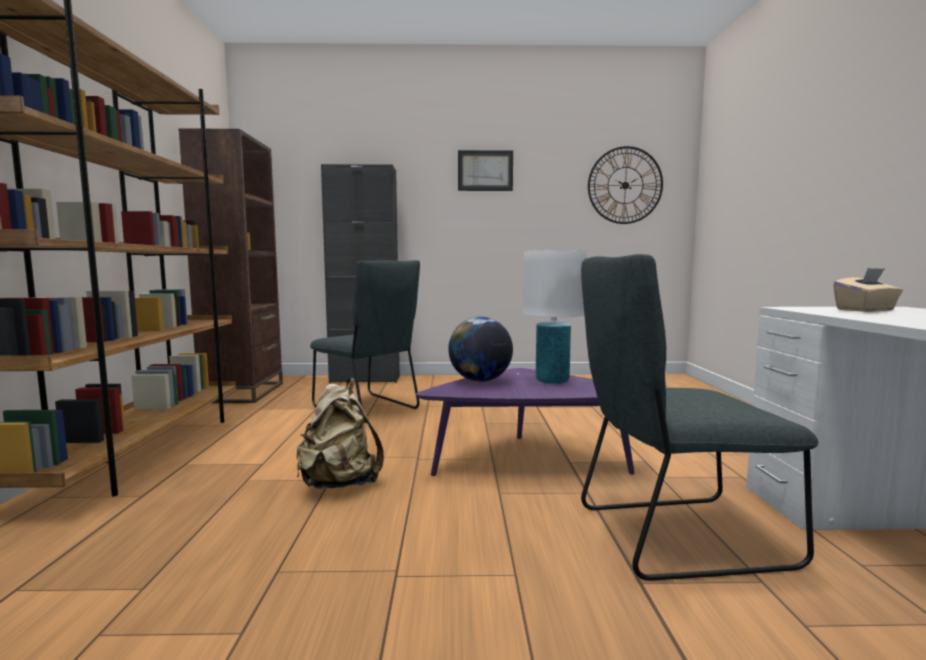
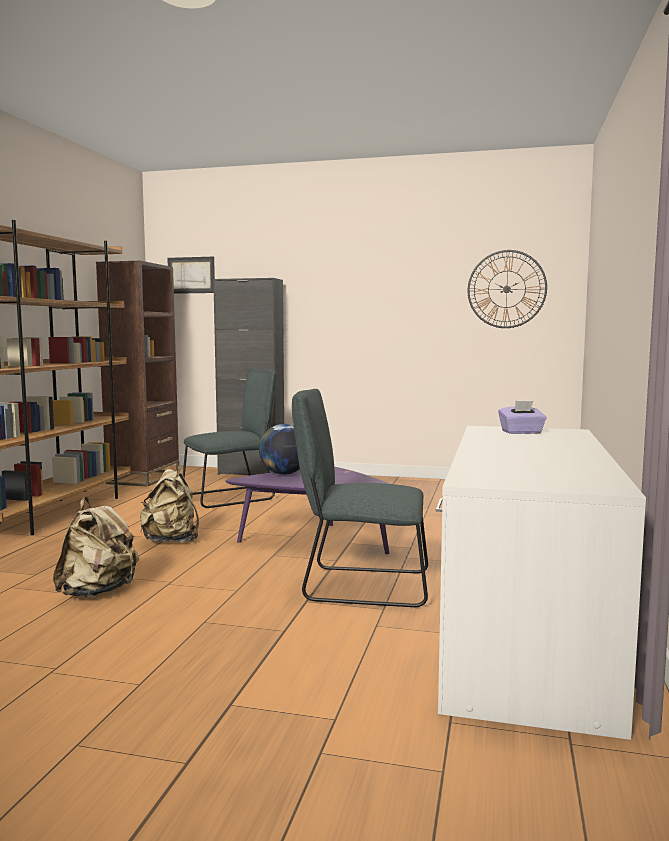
camera: 15 degrees right, 0 degrees up
(284, 620) = (98, 592): none -> beige backpack
(368, 409) = (232, 497): grey chair -> grey chair turned 90 degrees counterclockwise
(485, 170) = (366, 277): picture -> picture (191, 275)
(552, 381) = (338, 477): white table lamp -> none
(865, 310) = (521, 432): beige tissue box -> purple tissue box

